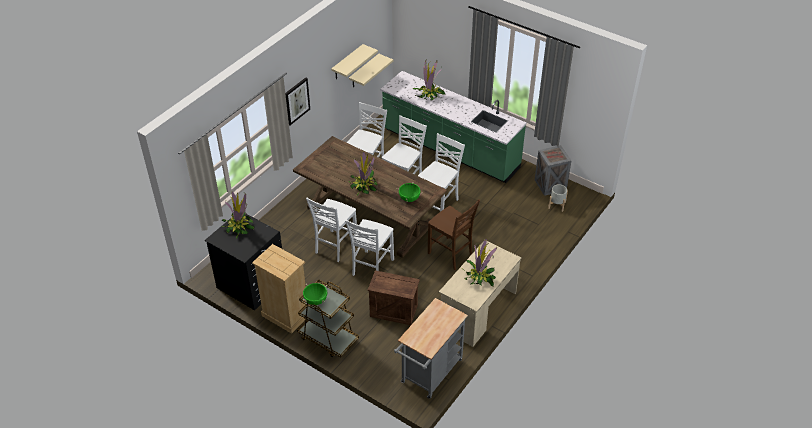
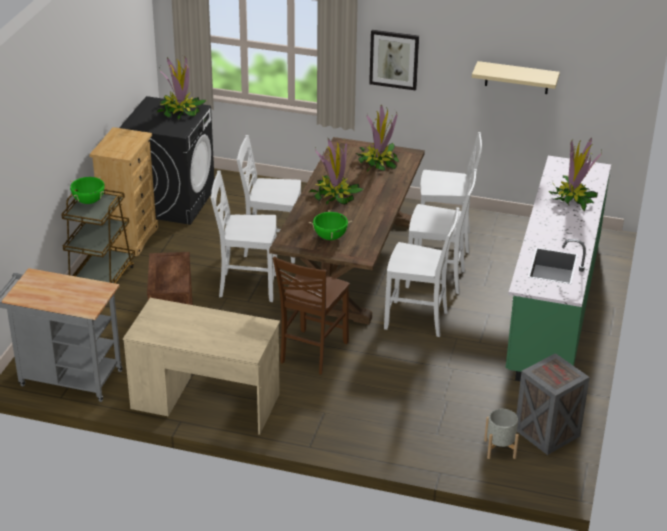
camera: 70 degrees right, 10 degrees down
(364, 71) = (554, 121): beige shelf -> none
(479, 276) = (195, 328): potted plant -> potted plant (378, 162)

